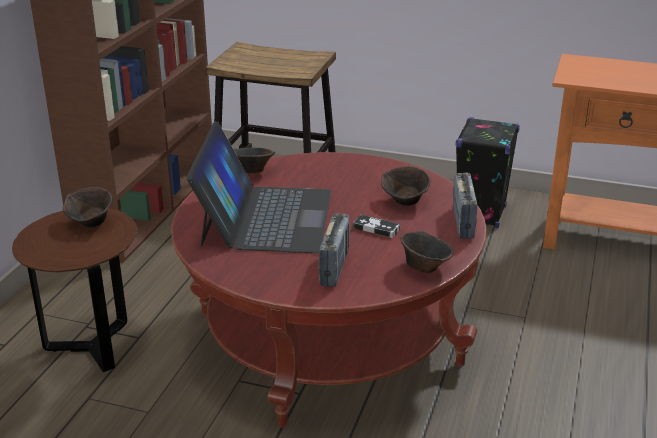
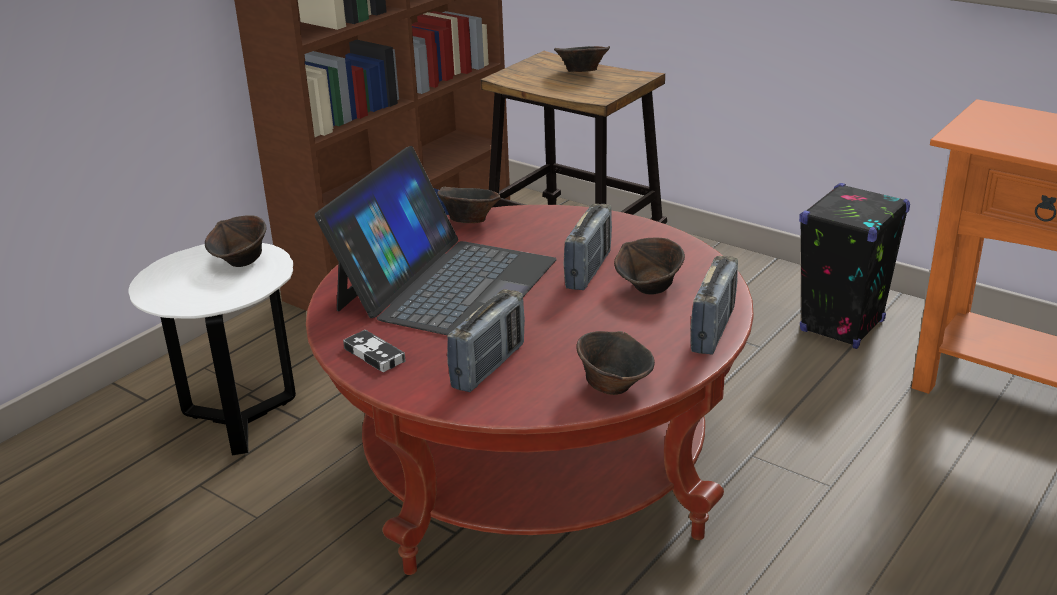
camera: 20 degrees right, 0 degrees up
(93, 347) = (240, 422): brown side table -> white side table
(275, 56) = (581, 72): none -> brown bowl
(357, 195) = (588, 270): none -> radio
(376, 229) = (583, 320): game controller -> game controller (374, 354)

